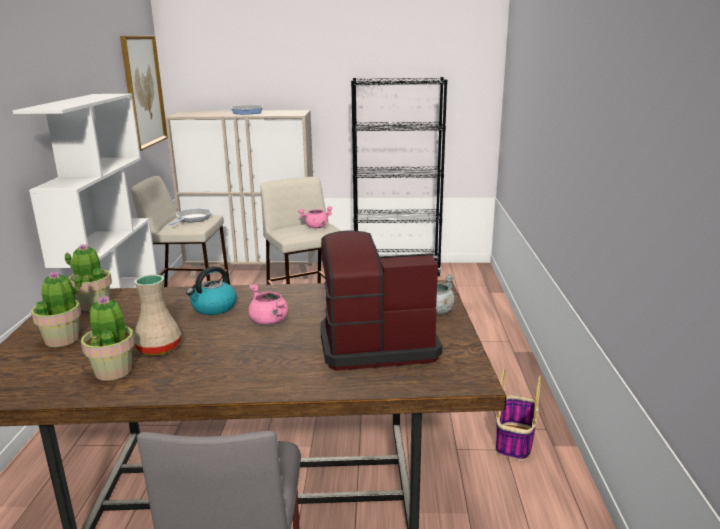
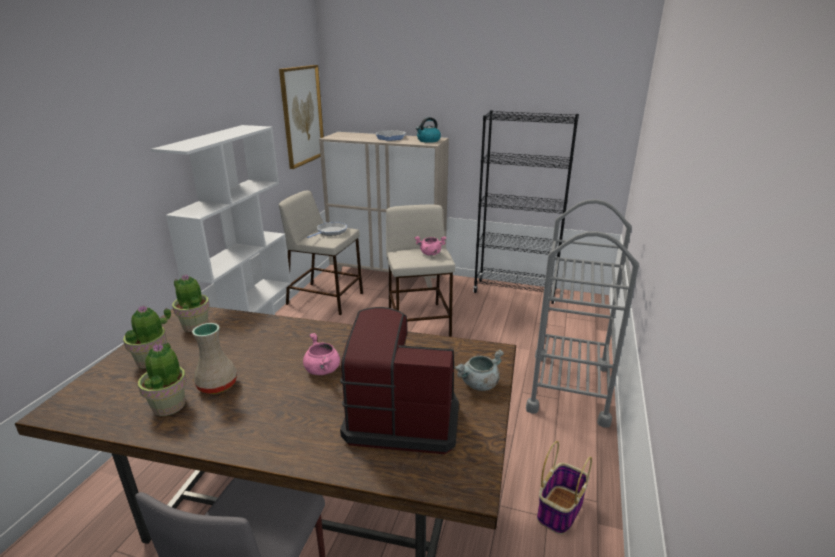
camera: 15 degrees right, 5 degrees up
(213, 308) = (285, 345): kettle -> kettle (428, 140)
(484, 343) = (569, 388): none -> grey cart

